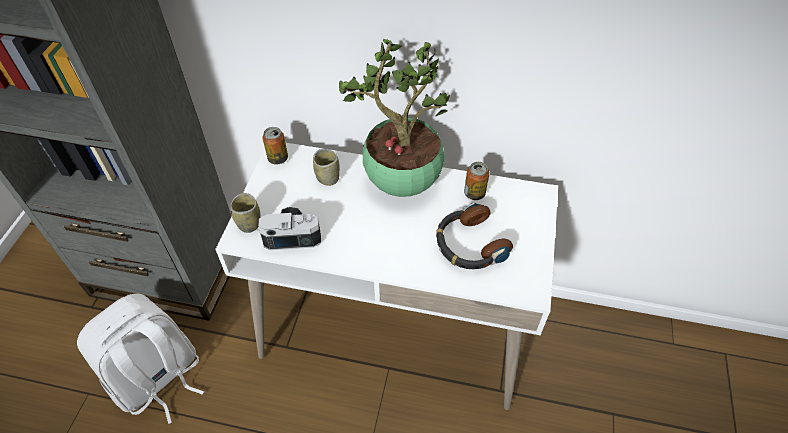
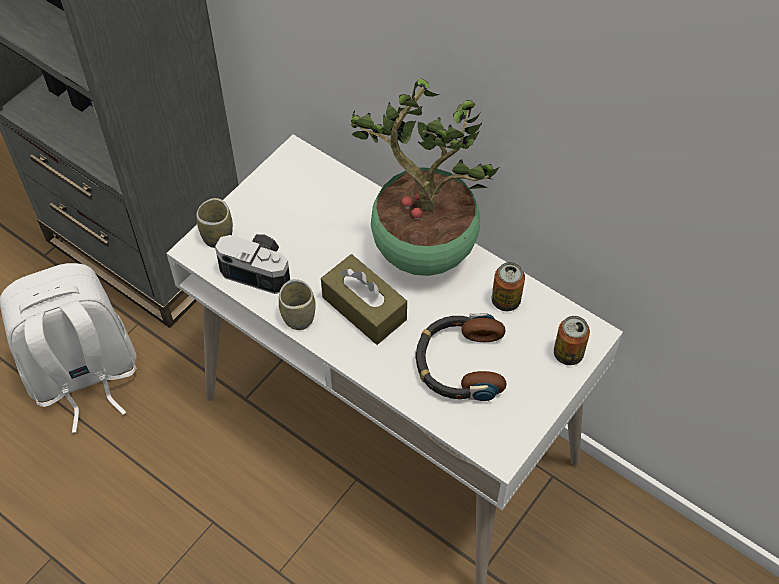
camera: 25 degrees right, 5 degrees up
(278, 158) = (290, 163): can -> can (568, 354)
(328, 178) = (336, 212): cup -> cup (298, 317)
(383, 233) = (364, 308): none -> brown tissue box

